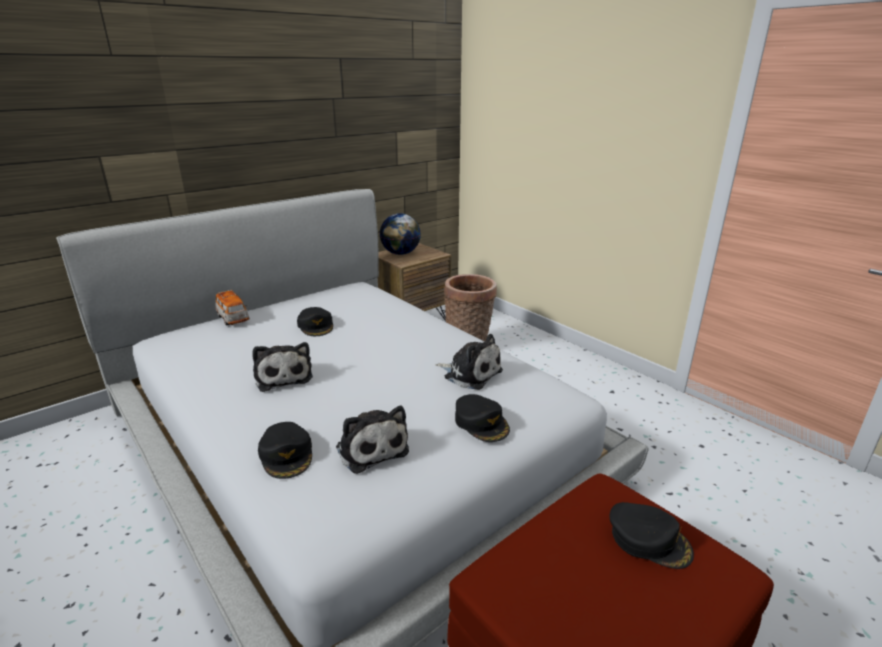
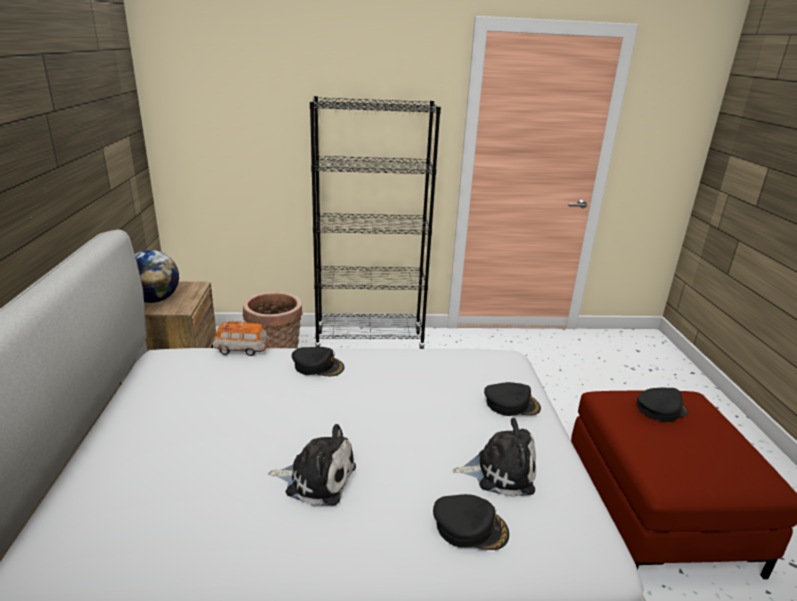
camera: 55 degrees left, 0 degrees up
(233, 319) = (103, 471): toy car -> toy car (242, 349)
(316, 326) = (230, 416): black cap -> black cap (318, 366)
(470, 373) = (436, 376): plush toy -> none
(573, 362) = (369, 342): none -> black bookcase

